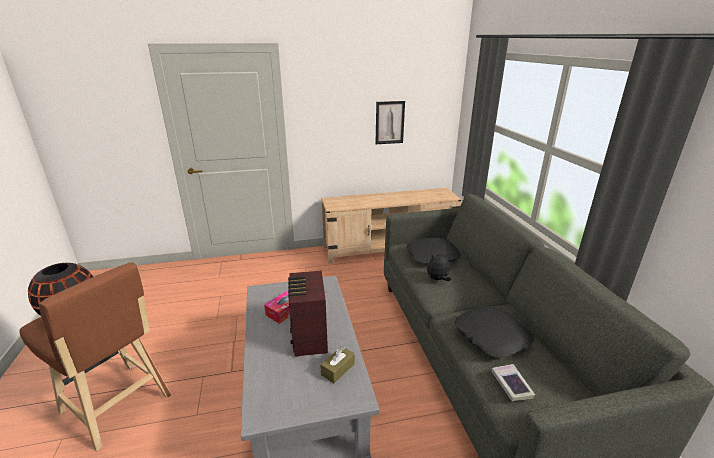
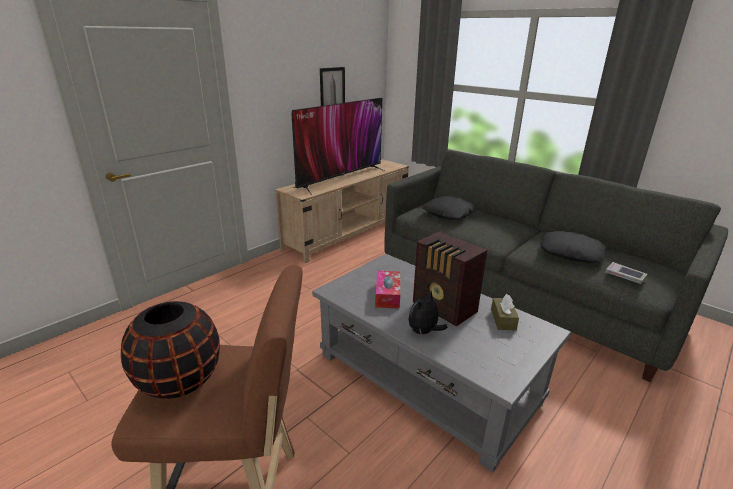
camera: 35 degrees left, 0 degrees up
(381, 199) = (340, 178): none -> television
(438, 279) = (480, 228): plush toy -> plush toy (424, 332)

